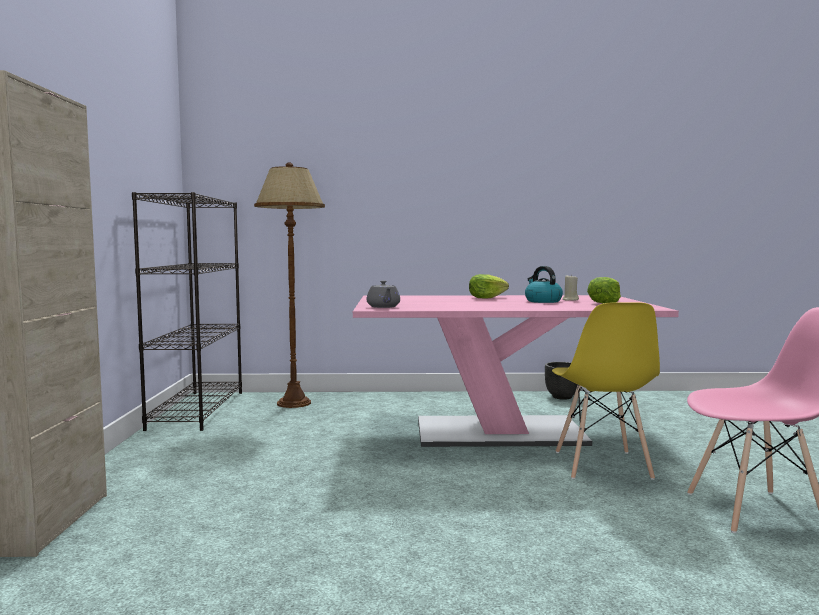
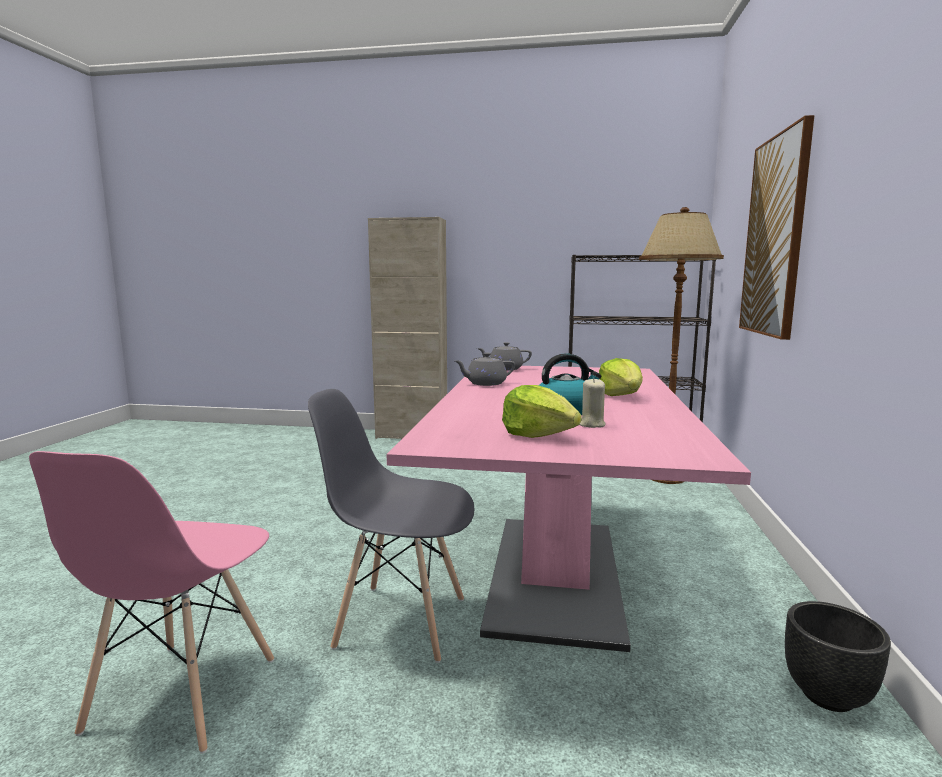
camera: 100 degrees right, 5 degrees up
(369, 197) = (775, 236): none -> picture
(466, 307) = (485, 383): none -> grey teapot
(601, 465) = (400, 621): yellow chair -> grey chair

